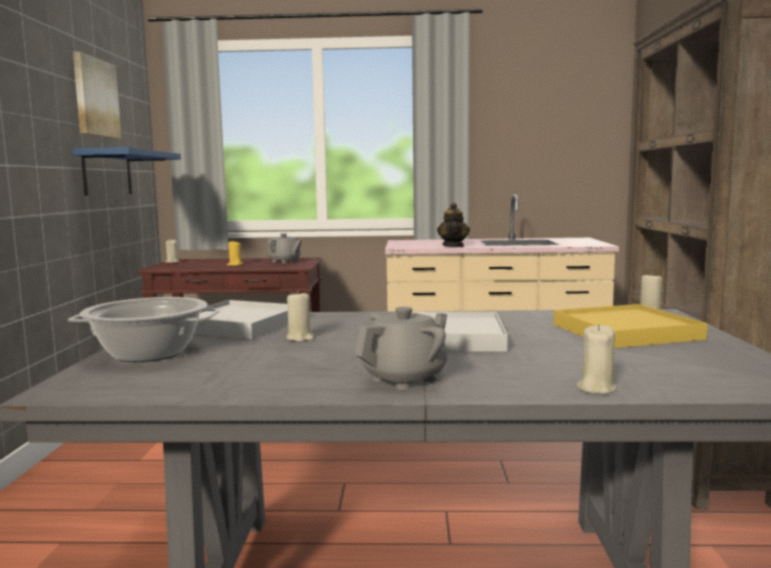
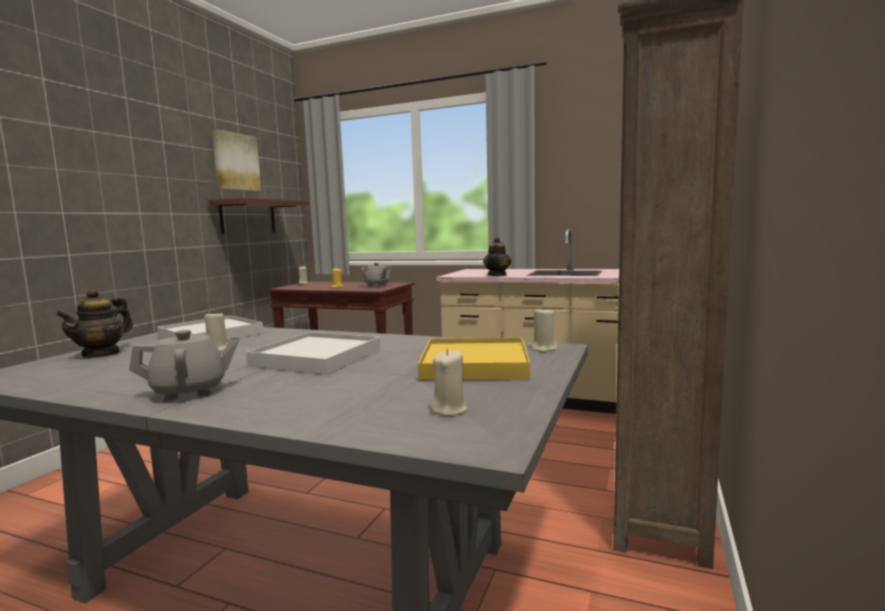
camera: 20 degrees right, 0 degrees up
(107, 173) = (248, 217): blue shelf -> brown shelf
(149, 353) = (101, 354): cooking pot -> teapot
(596, 388) = (301, 418): beige candle -> beige candle (449, 410)

